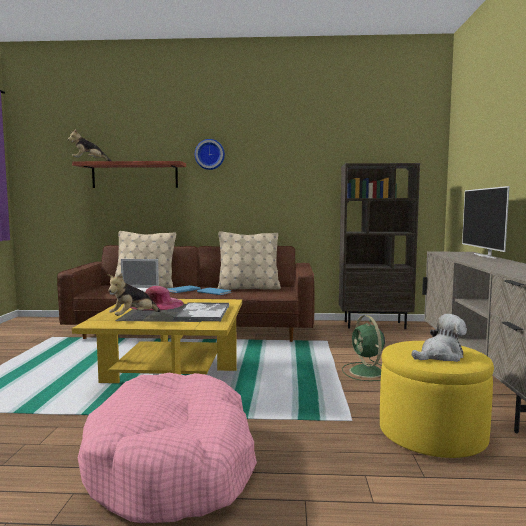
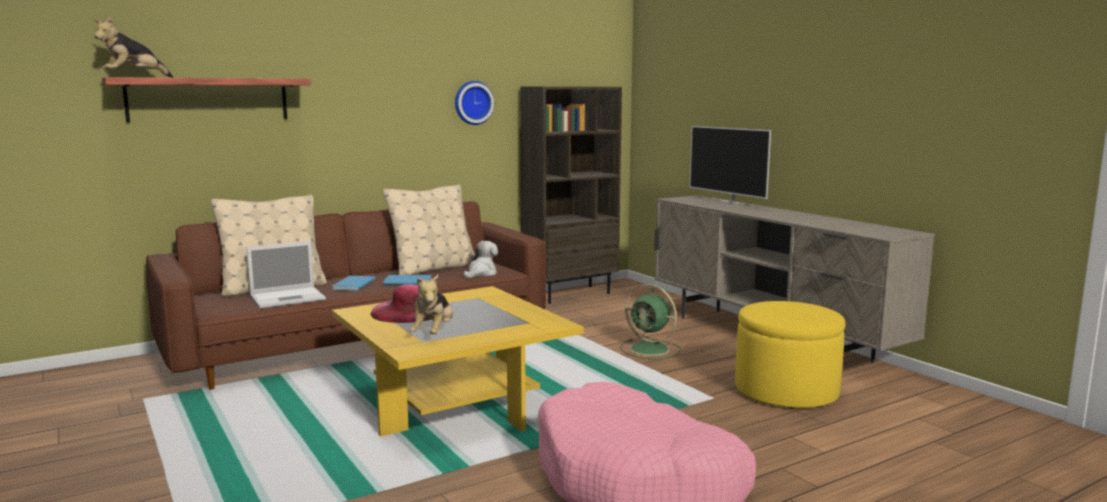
camera: 35 degrees left, 5 degrees up
(203, 312) = (500, 311): tray -> none
(210, 154) = (337, 65): wall clock -> wall clock (472, 103)
(440, 356) = (802, 314): plush toy -> plush toy (481, 273)

